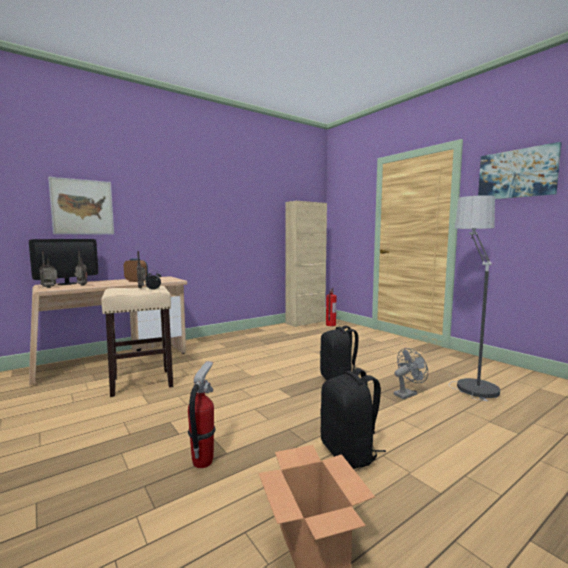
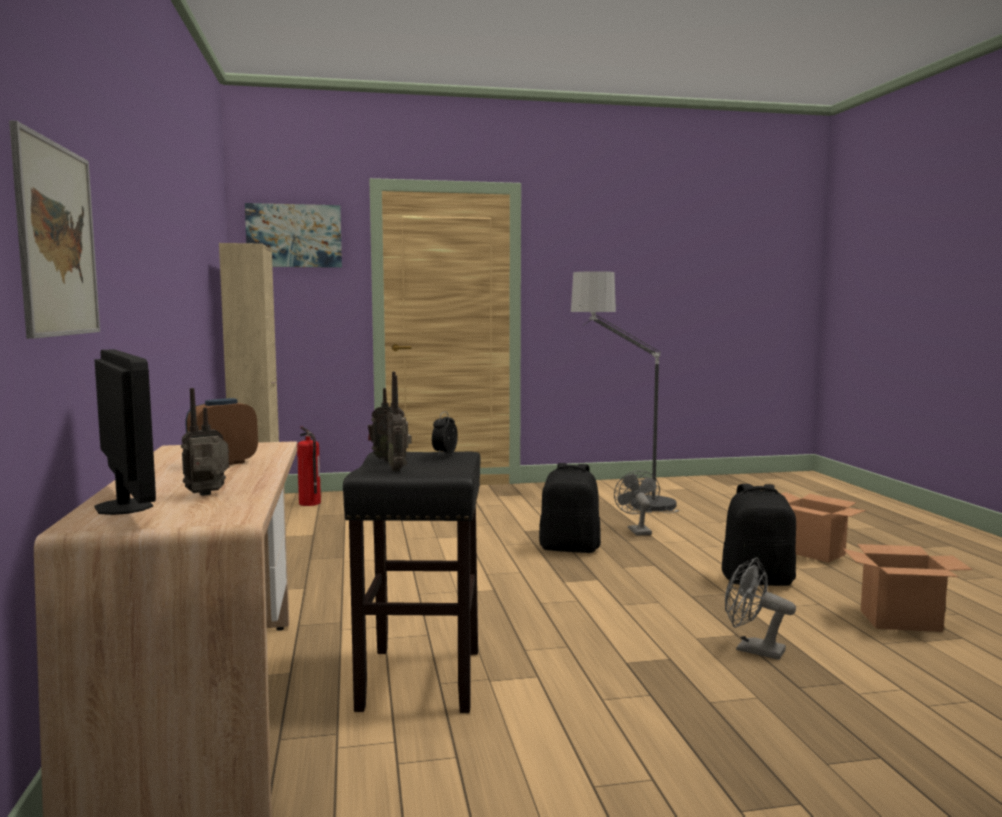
camera: 65 degrees left, 0 degrees up
(50, 287) = (191, 517): radio -> radio (399, 469)
(141, 383) = (421, 680): beige stool -> black stool
(203, 461) = (752, 649): fire extinguisher -> grey fan
(473, 480) = (814, 553): none -> cardboard box
(516, 174) = (591, 244): picture -> picture (294, 236)

